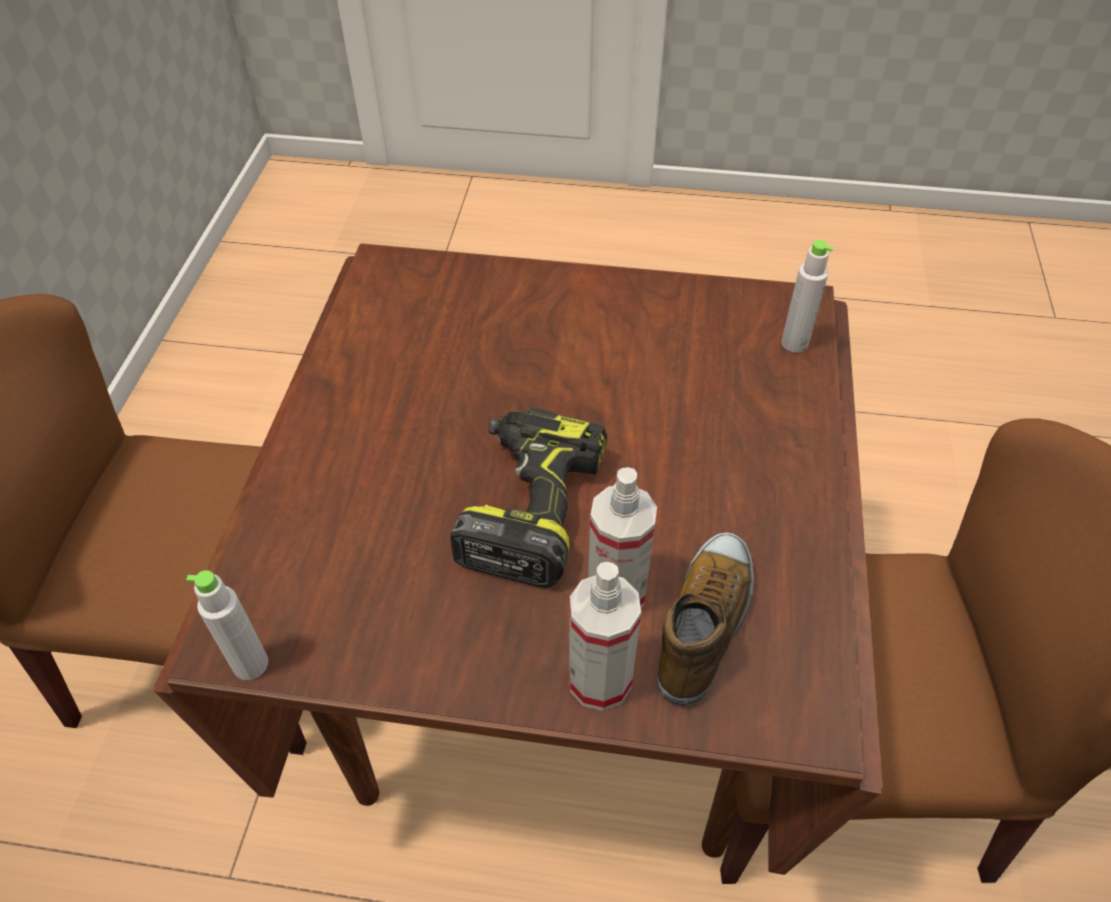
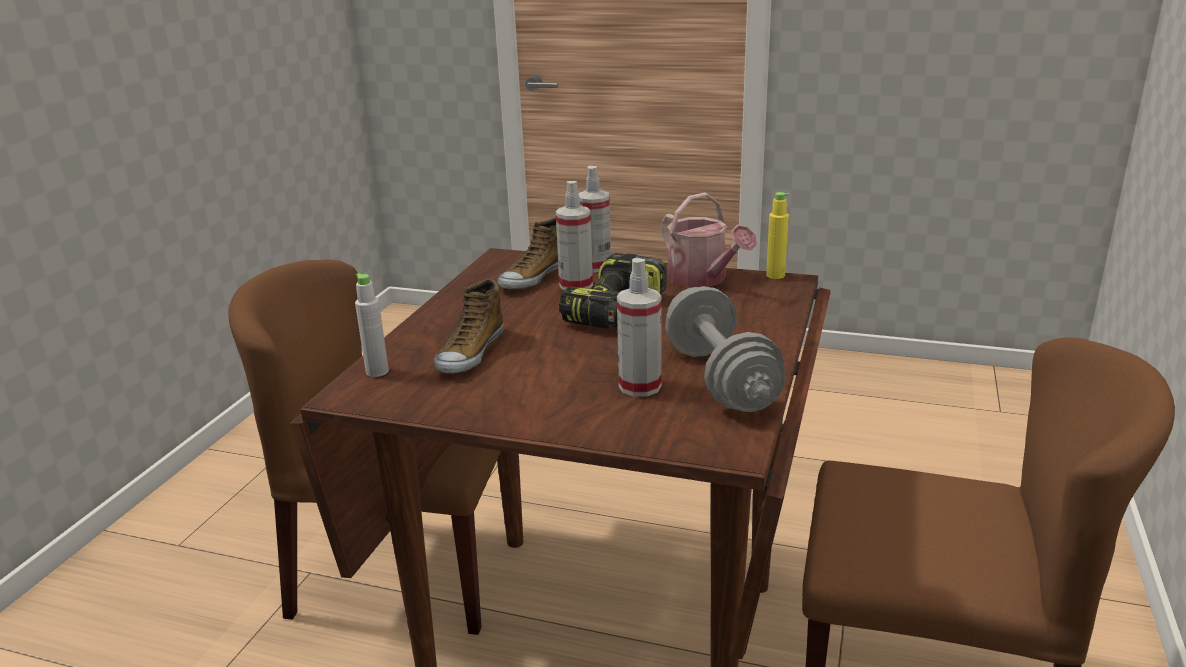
camera: 170 degrees left, 25 degrees down
(250, 664) = (775, 275): grey bottle -> yellow bottle
(385, 362) = (720, 379): none -> grey dumbbell
(389, 635) = (702, 279): none -> watering can
(477, 342) = (640, 386): none -> spray bottle
(703, 388) = (470, 352): none -> shoe

